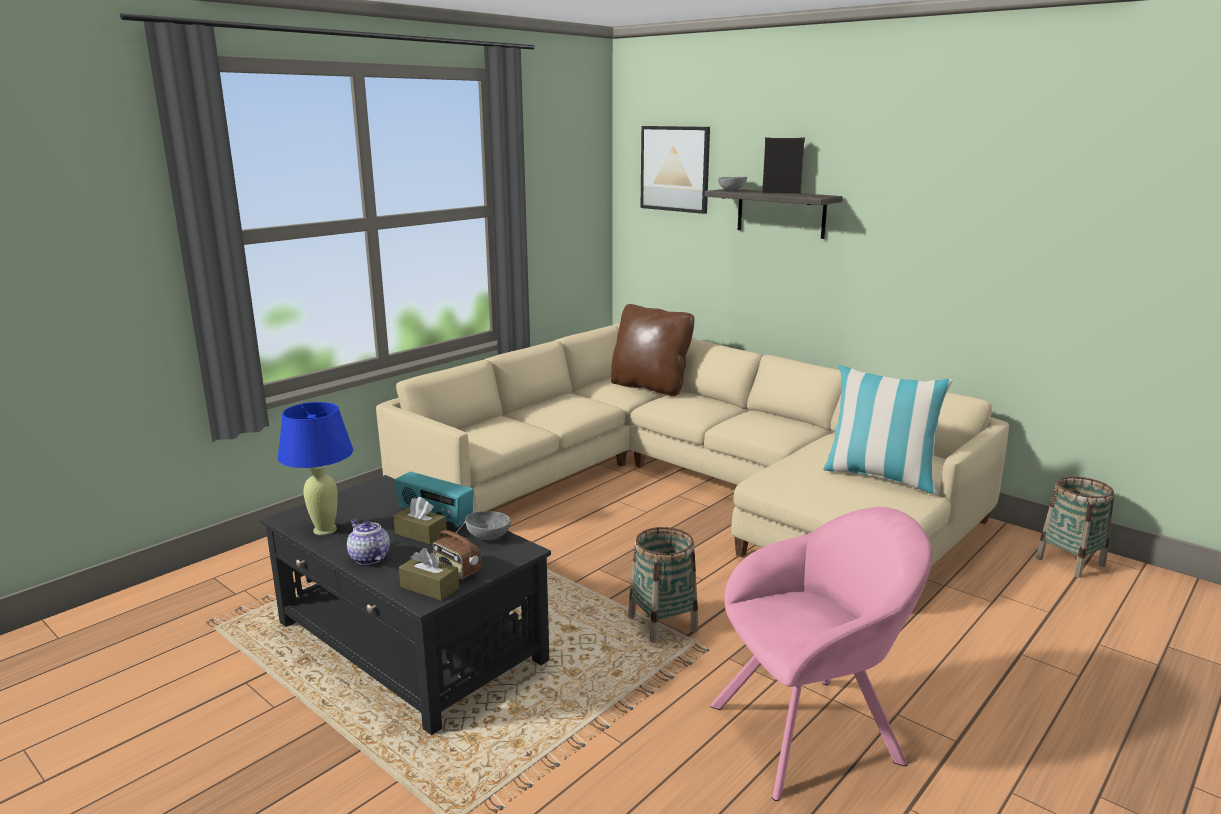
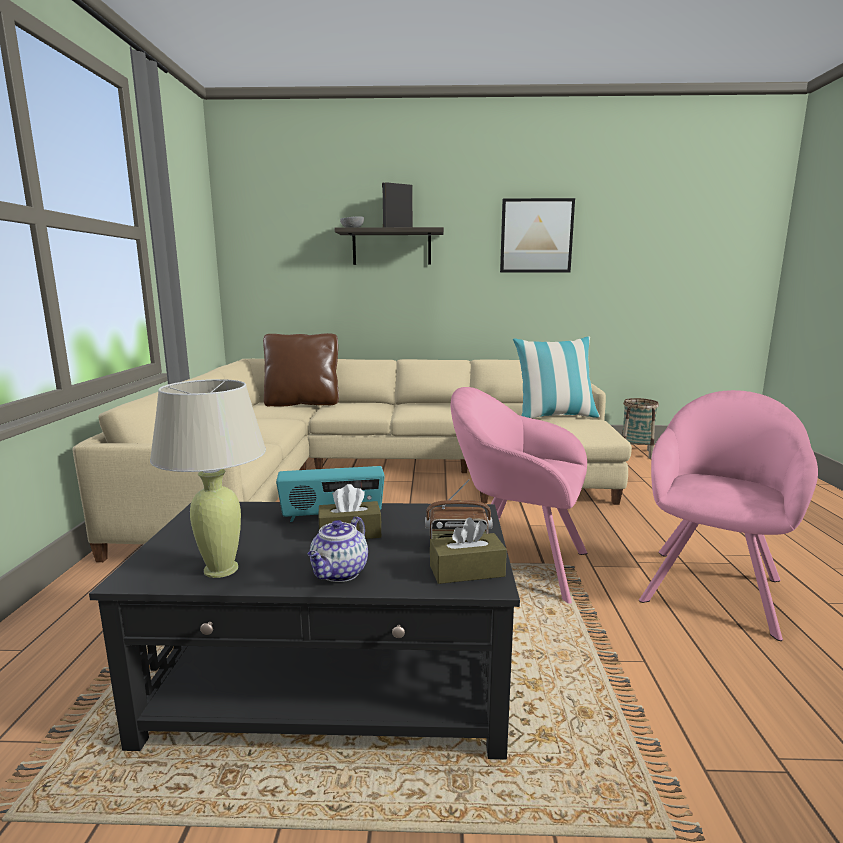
camera: 40 degrees left, 5 degrees down
(325, 529) = (221, 569): blue table lamp -> beige table lamp
(368, 558) = (339, 573): teapot -> teapot turned 75 degrees counterclockwise
(488, 535) = (419, 512): grey bowl -> none
(662, 624) = (515, 563): basket -> pink armchair
(675, 169) = (285, 217): picture -> picture (536, 236)

